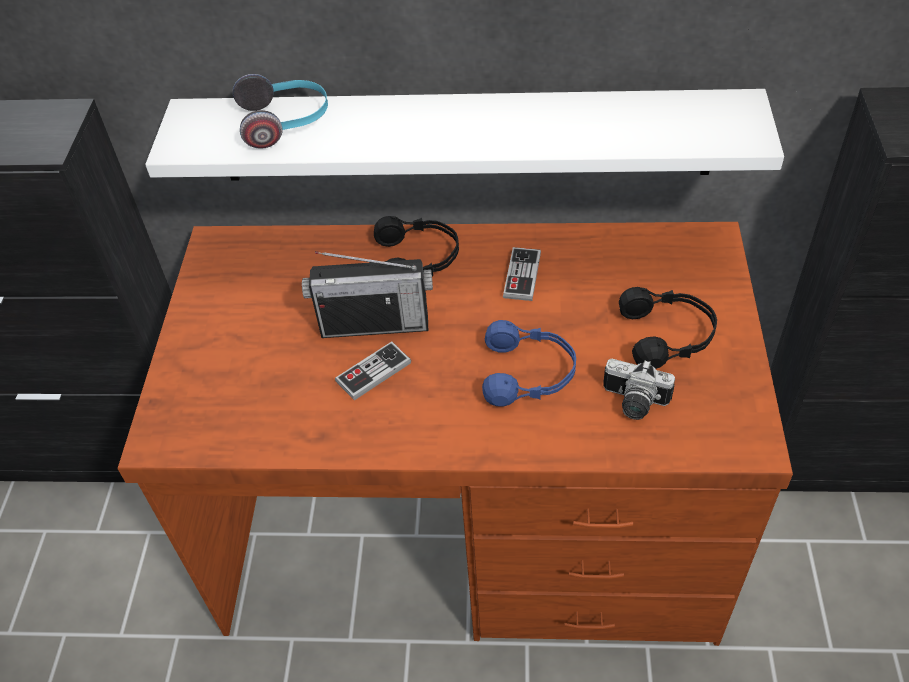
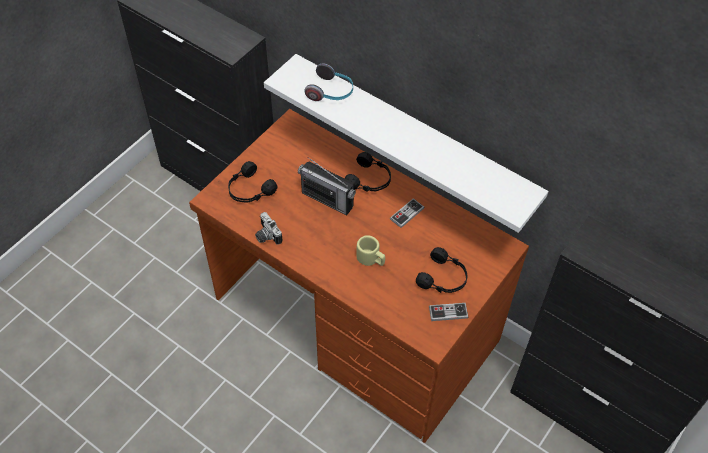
camera: 30 degrees right, 5 degrees up
(222, 384) = (249, 190): none -> black headphones
(373, 372) = (310, 220): game controller -> game controller (448, 312)
(529, 373) = (371, 259): blue headphones -> beige mug
(633, 403) = (401, 297): camera -> camera (266, 236)

